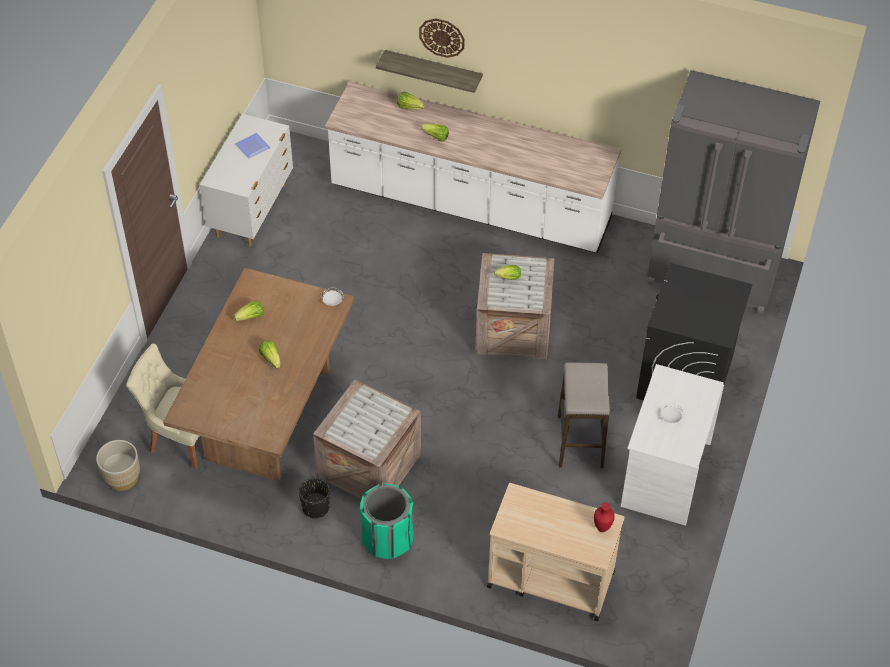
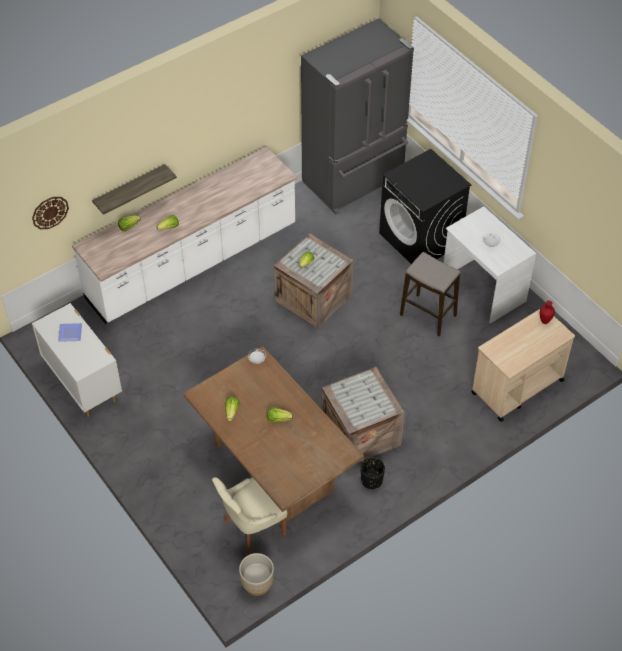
camera: 55 degrees left, 0 degrees up
(387, 539) = (426, 454): green trash can -> none
(442, 37) = (132, 158): wall clock -> wall clock (50, 212)

